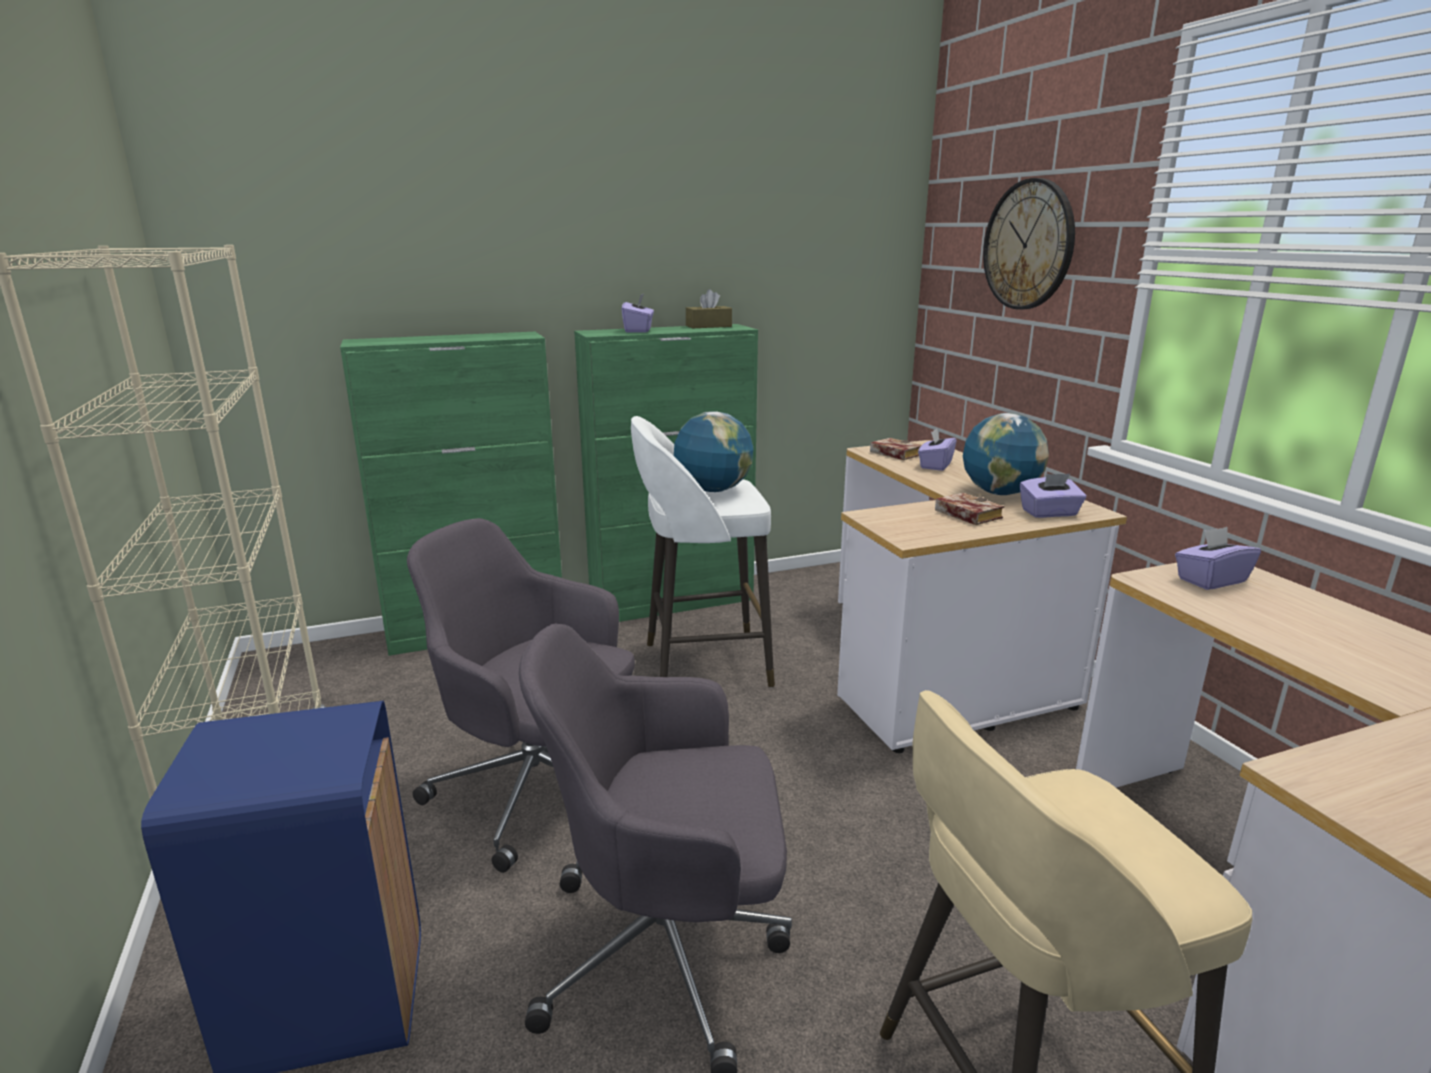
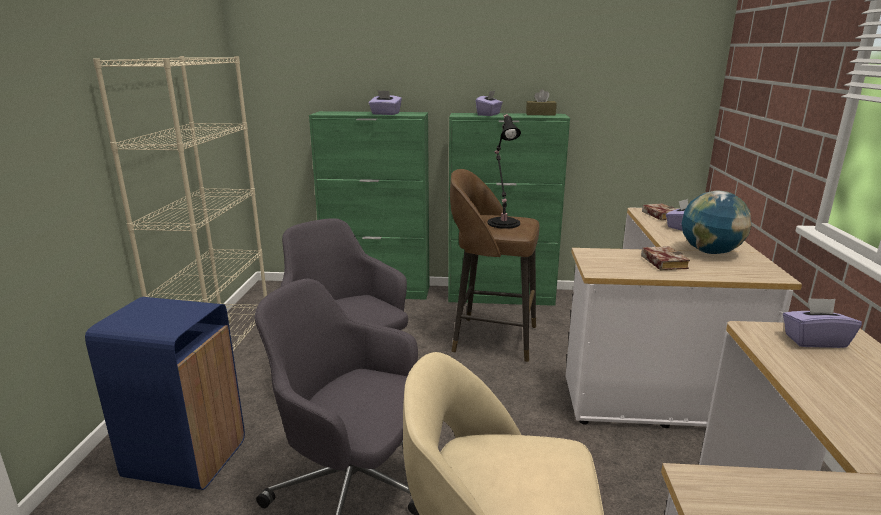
camera: 25 degrees right, 0 degrees up
(702, 665) = (491, 338): white stool -> brown stool
(713, 490) = (503, 222): globe -> black table lamp
(1028, 245) = (785, 61): wall clock -> none
(1049, 513) = (733, 271): purple tissue box -> purple tissue box (385, 114)

